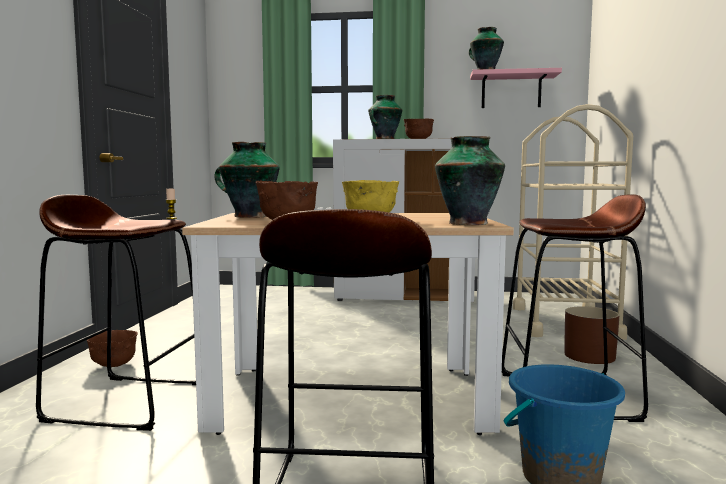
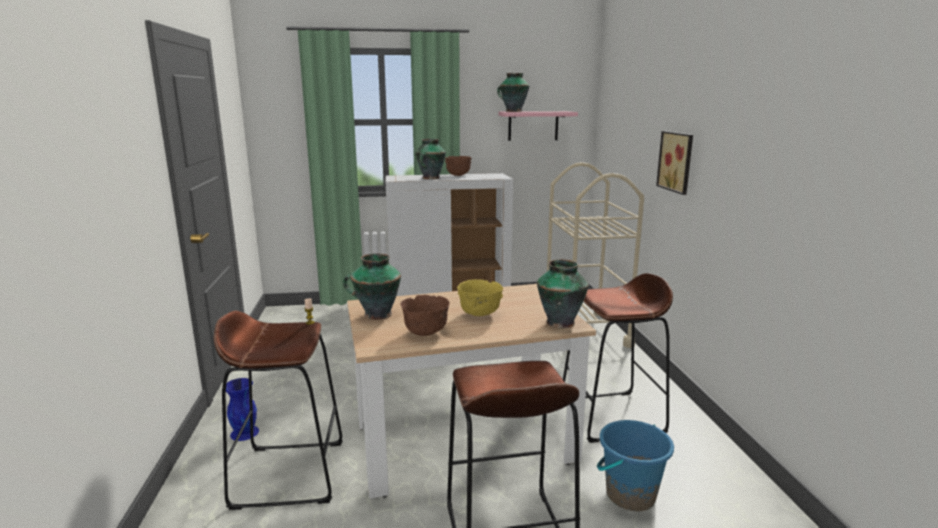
camera: 15 degrees left, 10 degrees up
(114, 365) = (245, 432): brown bowl -> blue vase
(589, 356) = (614, 369): brown planter -> none
(671, 73) = (677, 161): none -> picture

